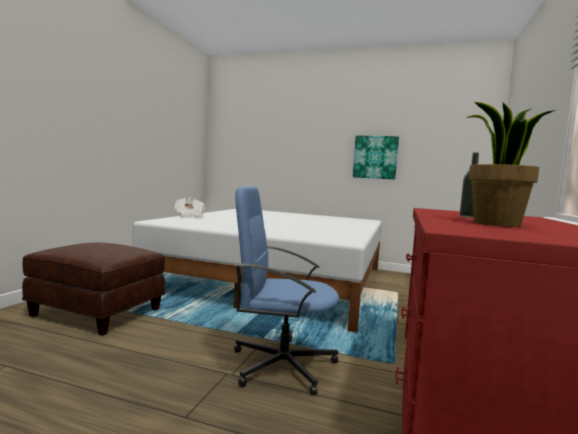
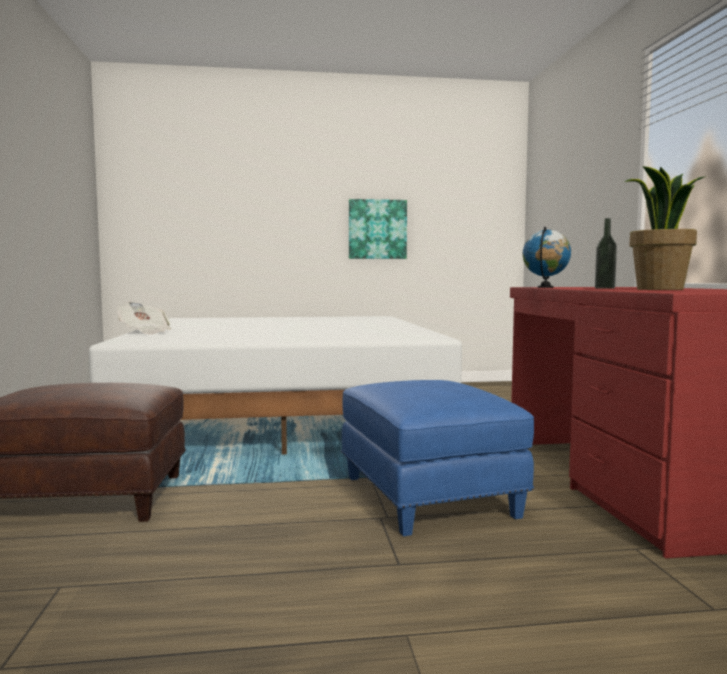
camera: 25 degrees left, 0 degrees up
(281, 364) = (425, 495): blue office chair -> blue ottoman
(426, 211) = (545, 287): none -> globe

